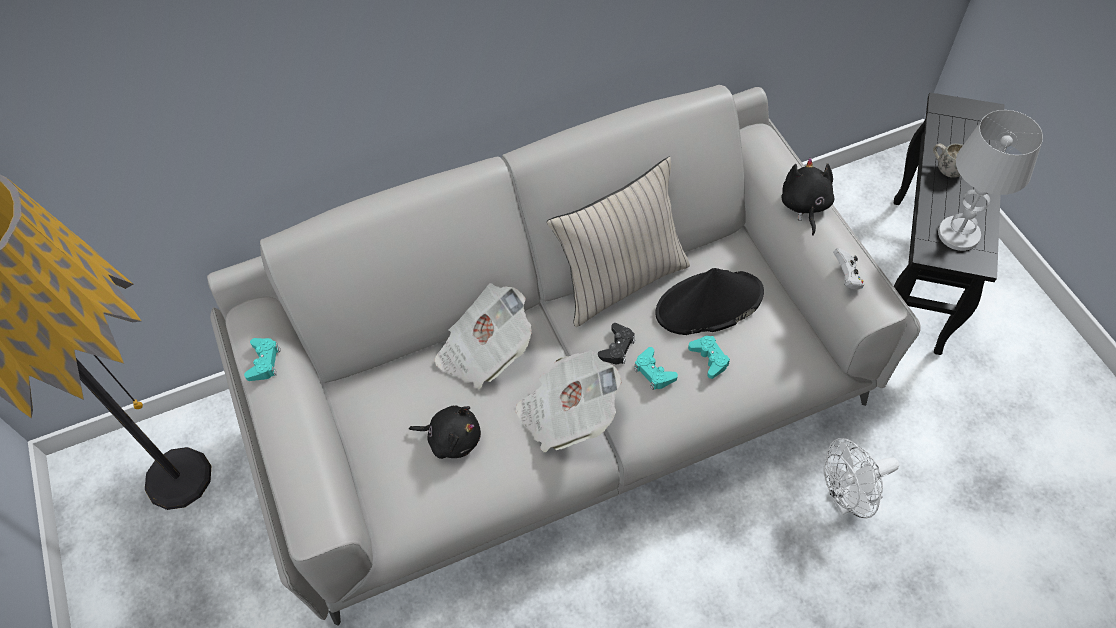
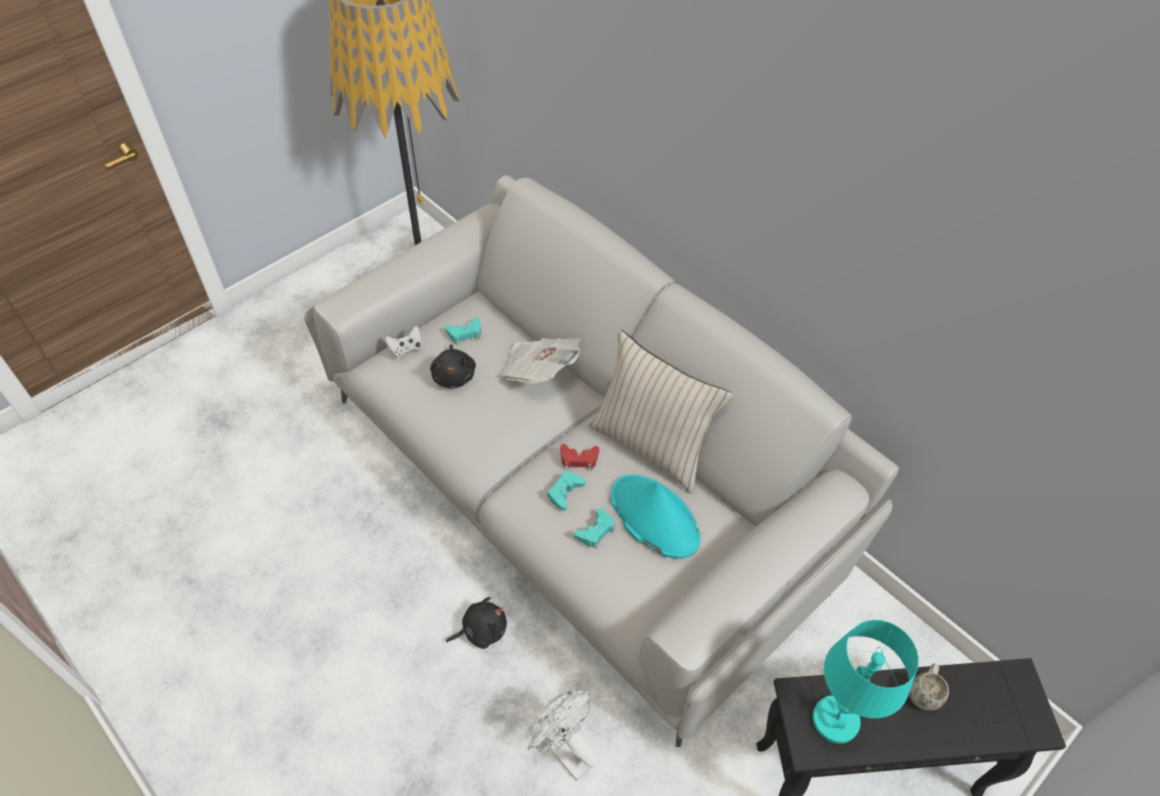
camera: 65 degrees right, 5 degrees down
(264, 362) = (456, 233): turquoise game controller -> turquoise game controller (465, 334)
(567, 413) = (502, 442): newspaper -> none
(617, 347) = (579, 459): black game controller -> red game controller
(709, 304) = (654, 517): black hat -> turquoise hat
(804, 205) = (777, 548): black plush toy -> black plush toy (481, 630)
(846, 277) = (705, 602): white game controller -> white game controller (406, 349)
(958, 234) = (835, 719): white table lamp -> turquoise table lamp

